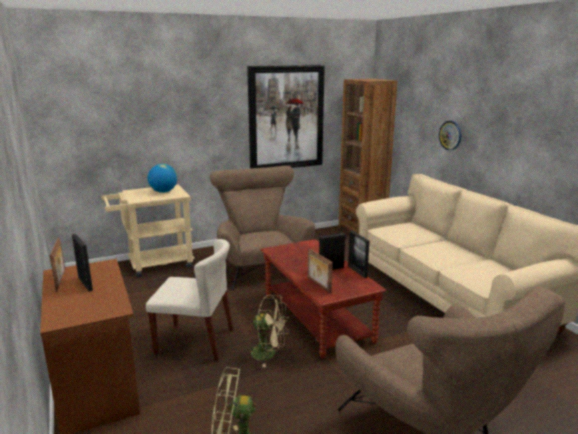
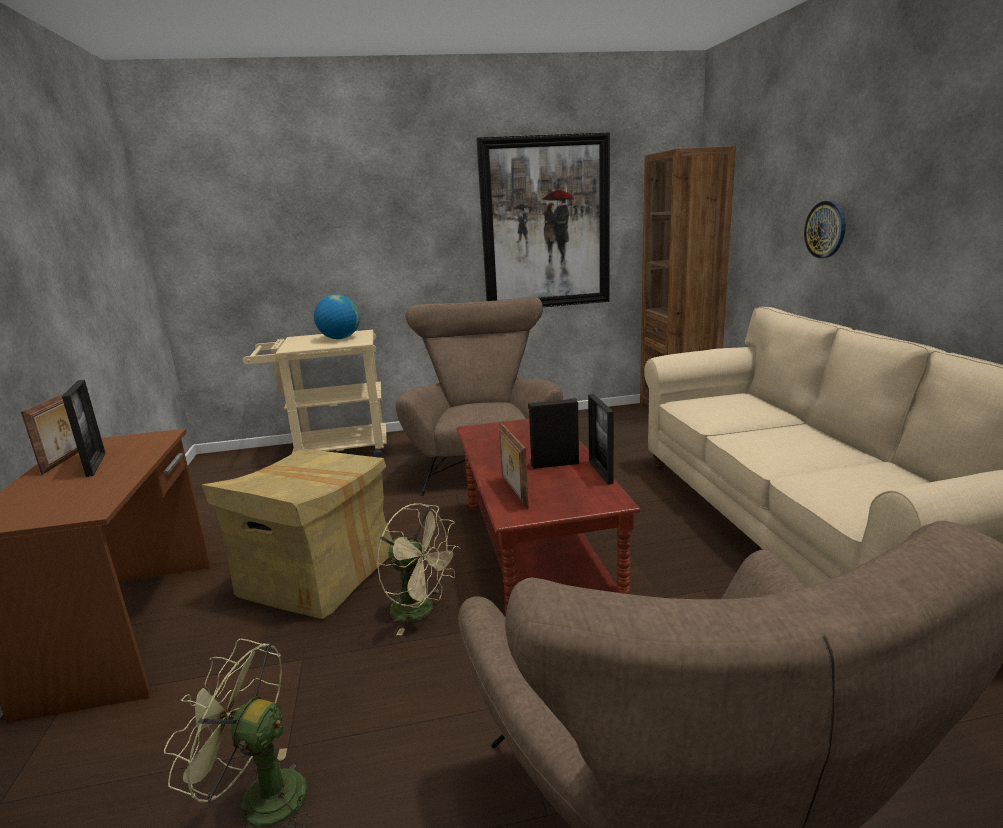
camera: 15 degrees right, 0 degrees up
(196, 341) = (317, 575): beige chair -> cardboard box

